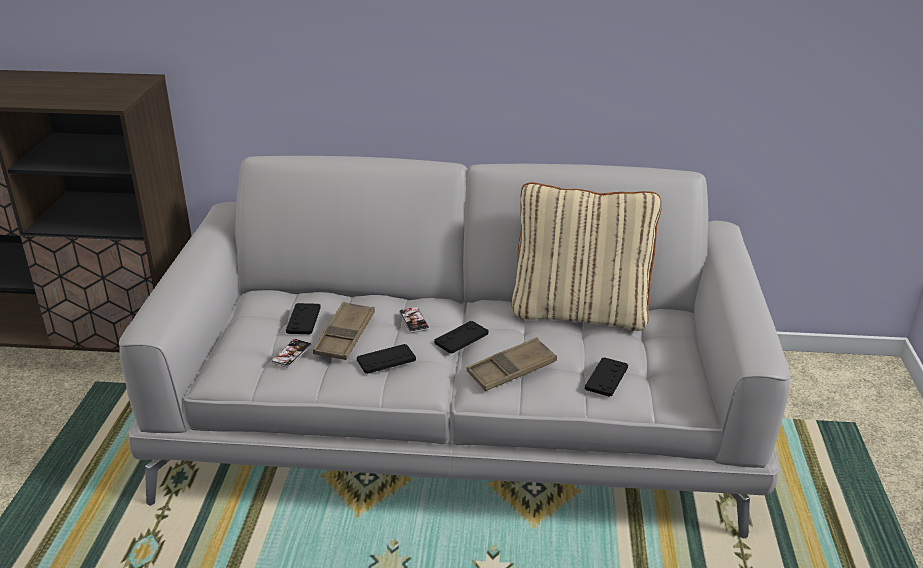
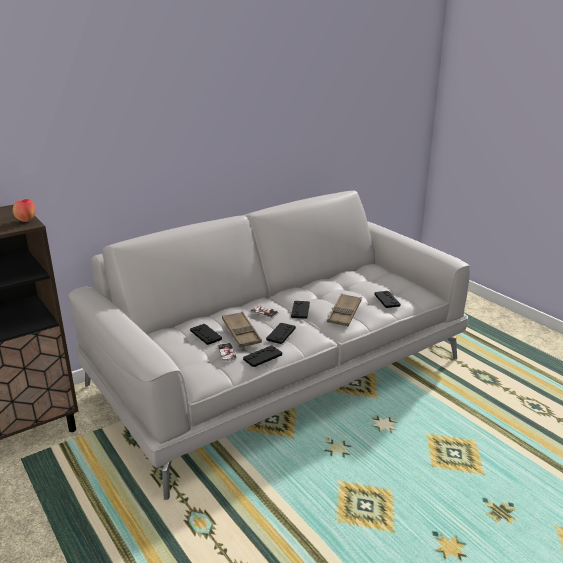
camera: 40 degrees left, 5 degrees down
(121, 99) = (26, 221): none -> apple
(320, 380) = (262, 357): none -> black game controller
(580, 312) = (333, 279): beige pillow -> none

